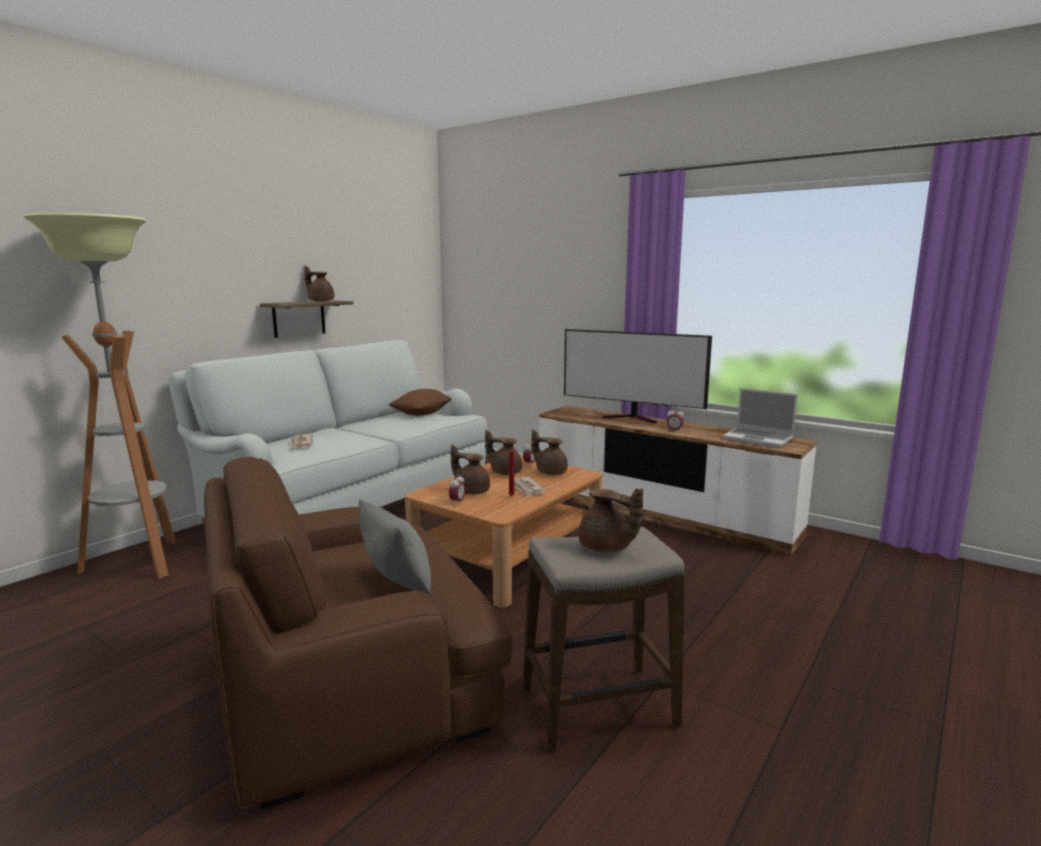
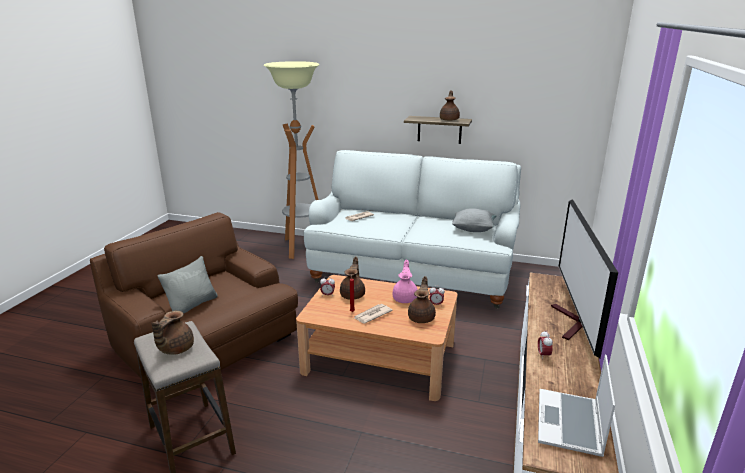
camera: 70 degrees right, 10 degrees up
(421, 414) = (473, 229): brown pillow -> grey pillow
(505, 472) = (405, 298): brown teapot -> pink teapot

